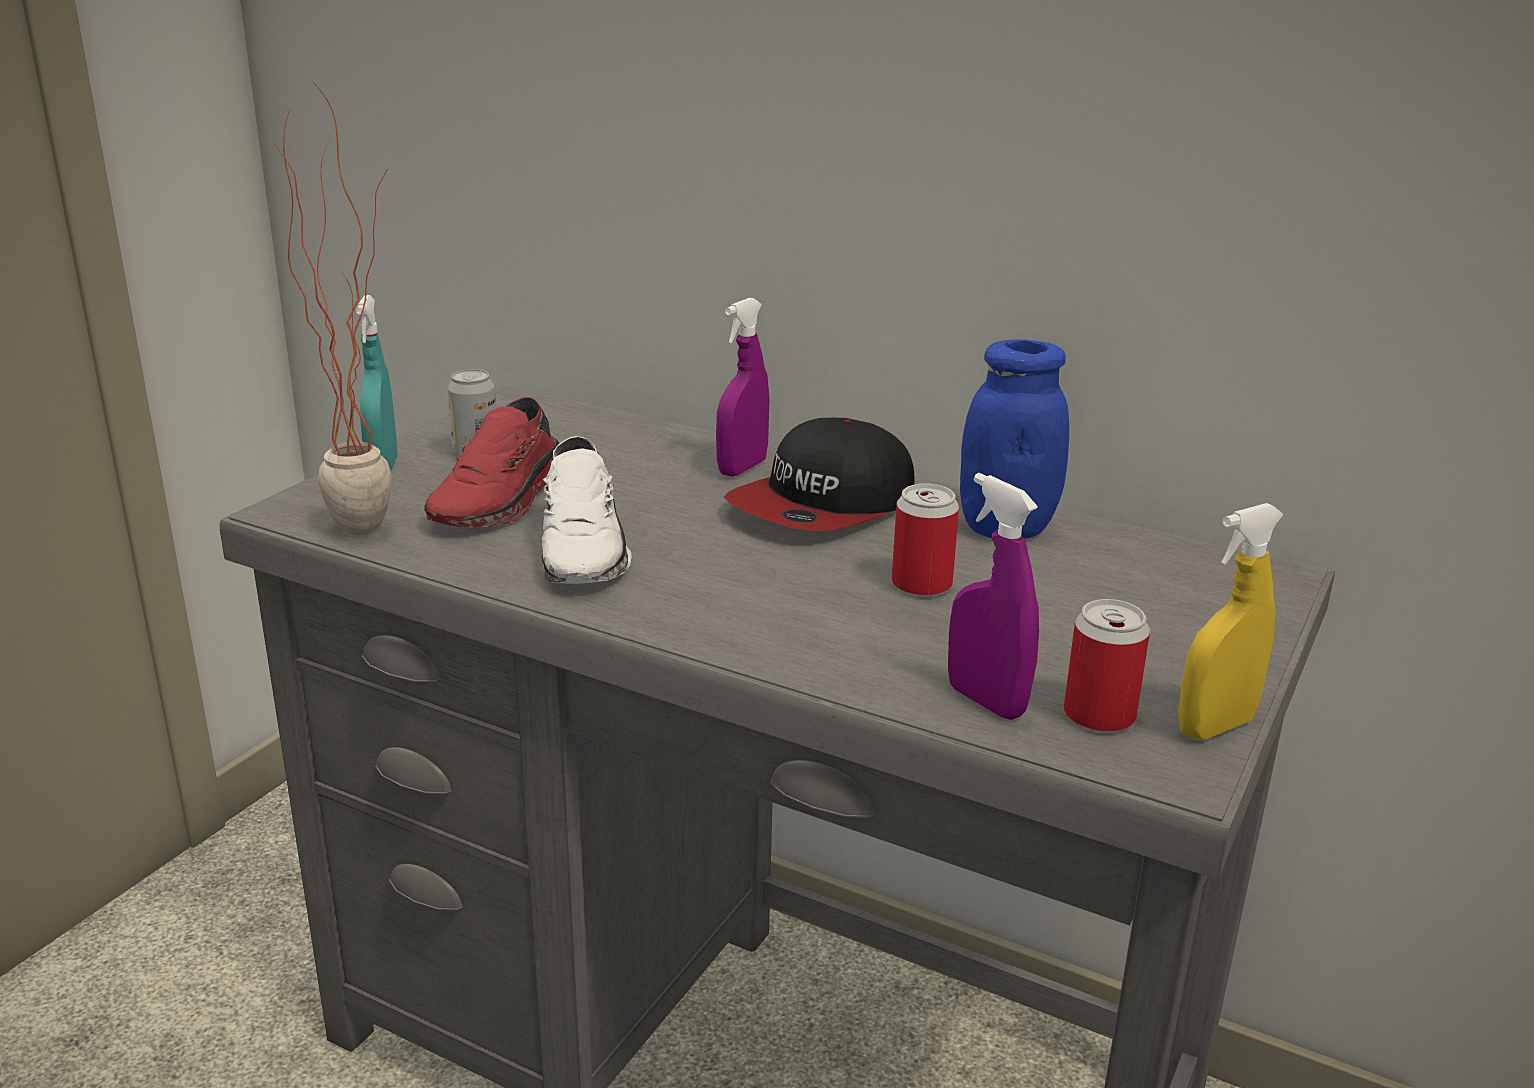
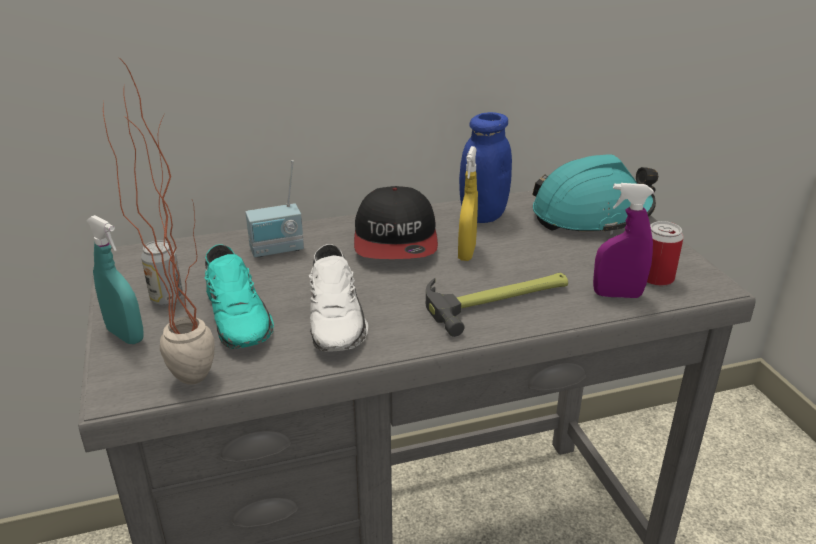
camera: 45 degrees left, 5 degrees up
(502, 500) = (240, 317): red shoe -> turquoise shoe
(586, 549) = (338, 319): white shoe -> white shoe turned 45 degrees clockwise
(667, 458) = (277, 251): none -> radio
(742, 468) = (324, 239): purple spray bottle -> none
(806, 624) = (500, 300): none -> hammer
(921, 584) = (503, 257): can -> none
(1185, 599) = (591, 215): none -> turquoise hard hat
(1215, 727) = (689, 261): yellow spray bottle -> yellow spray bottle (466, 253)

